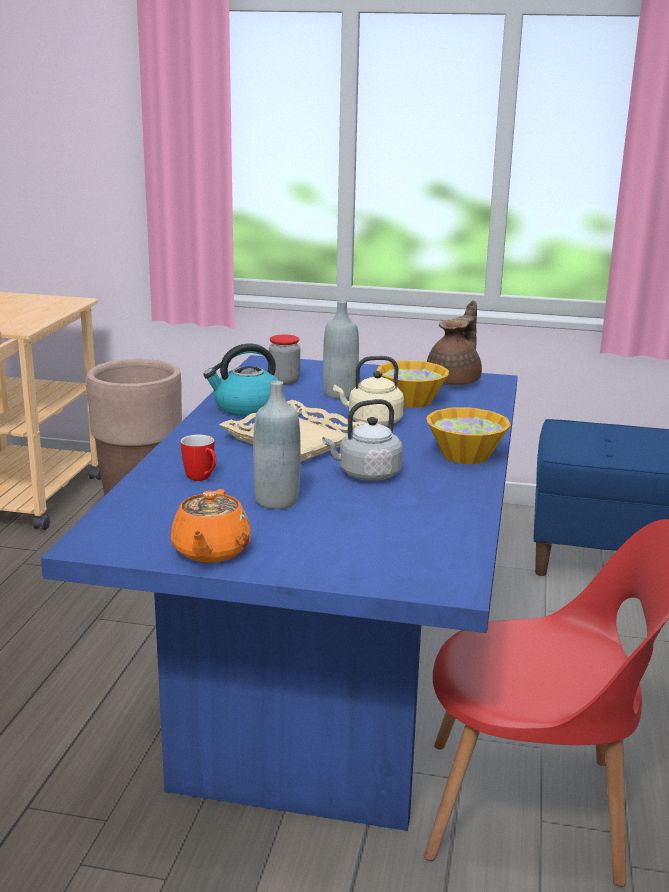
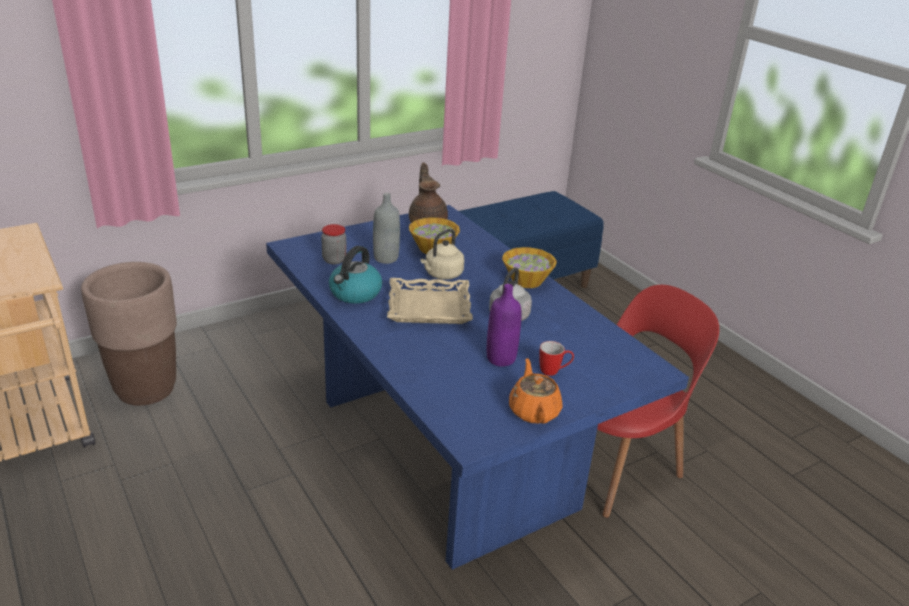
camera: 45 degrees left, 10 degrees up
(202, 479) = (436, 363): mug -> mug (554, 371)
(210, 551) = (533, 410): orange teapot -> orange teapot turned 150 degrees counterclockwise
(277, 501) = (501, 358): grey bottle -> purple bottle

